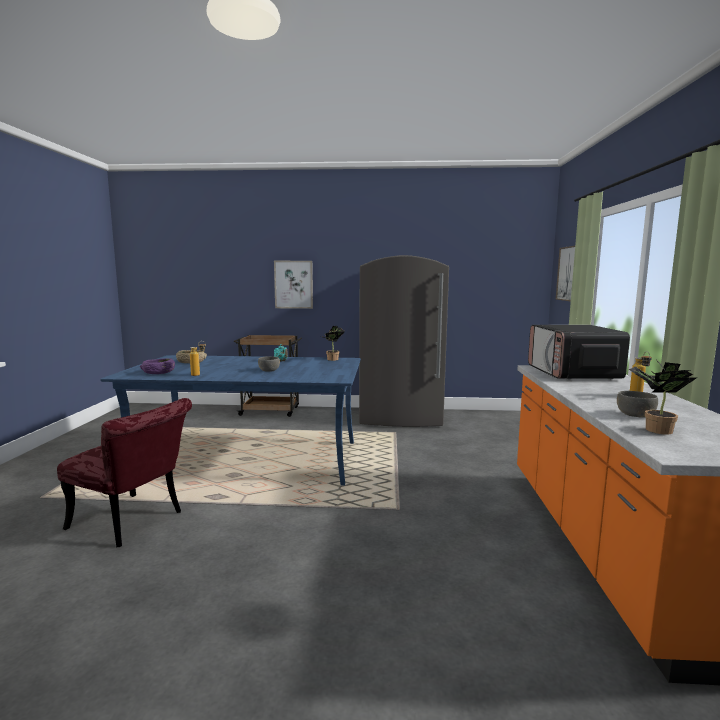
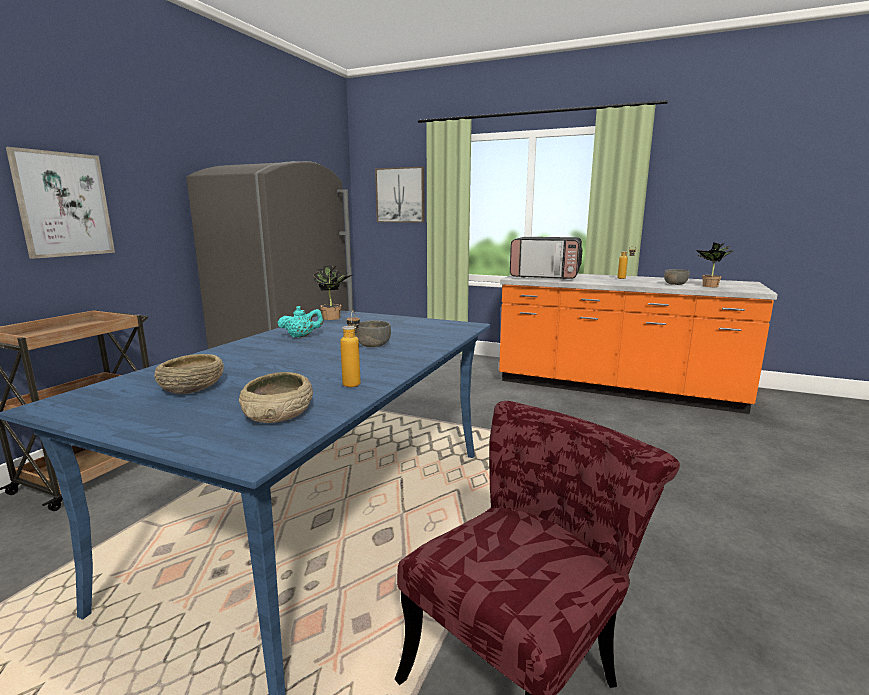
camera: 70 degrees left, 5 degrees up
(159, 373) = (279, 413): purple bowl -> beige bowl

